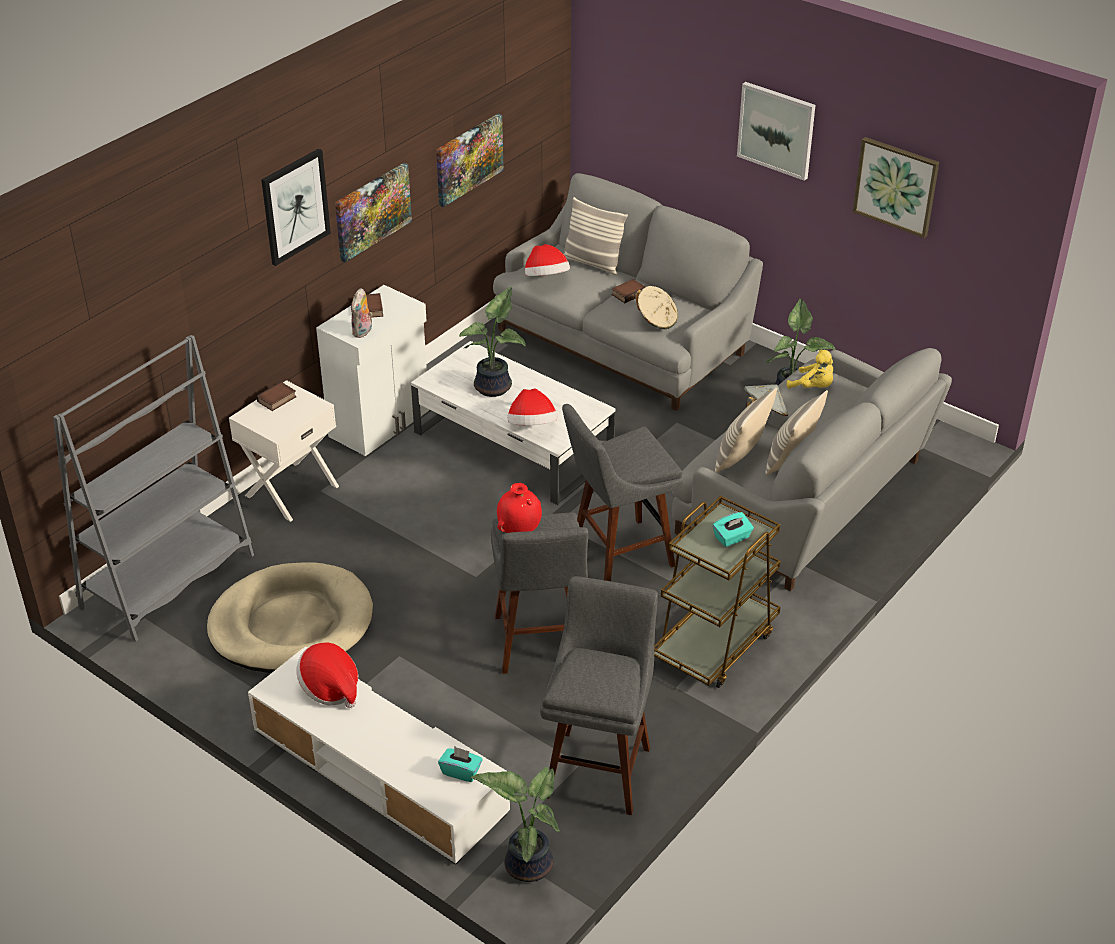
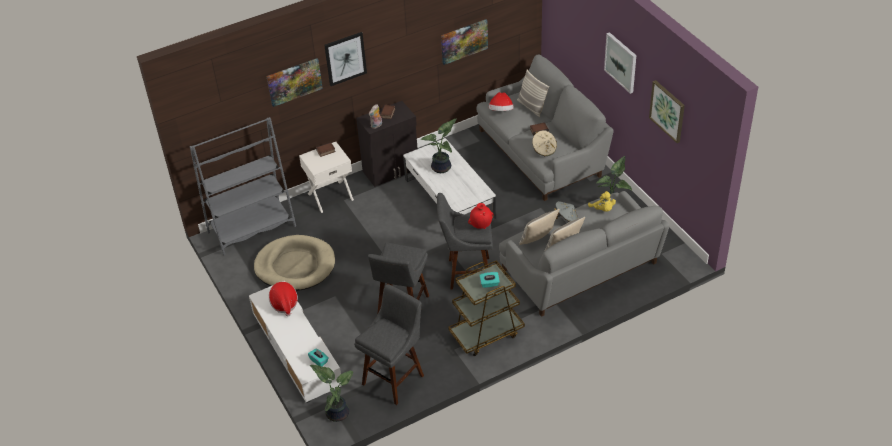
camera: 25 degrees right, 5 degrees up
(372, 211) = (396, 63): picture -> picture (294, 81)
(381, 423) = (391, 170): white cabinet -> black cabinet
(519, 530) = (392, 252): red vase -> red vase (481, 225)
(532, 427) = (448, 195): hat -> none

